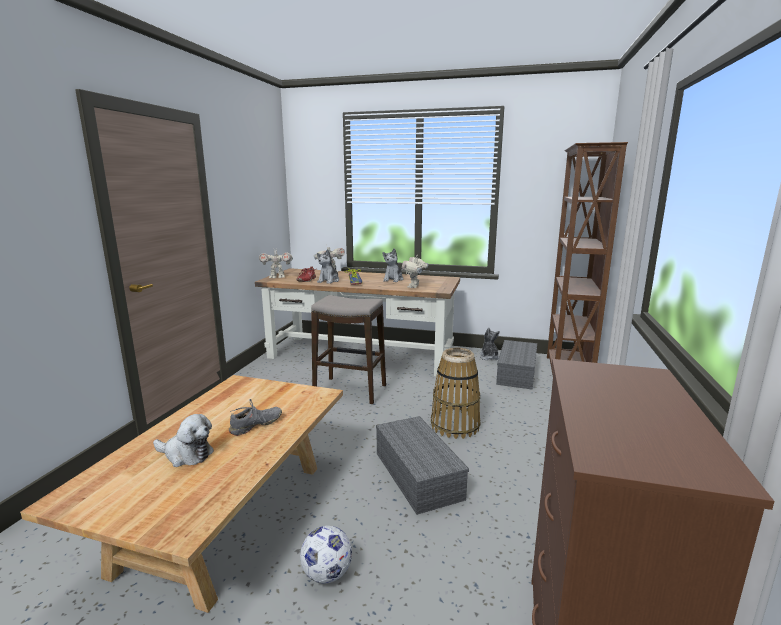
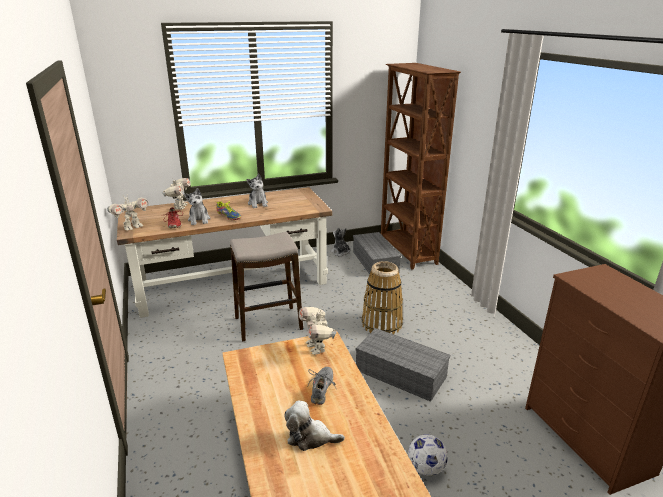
camera: 35 degrees left, 10 degrees up
(186, 454) = (310, 437): plush toy -> plush toy turned 150 degrees counterclockwise
(414, 287) = (291, 209): toy robot -> toy robot (317, 347)

